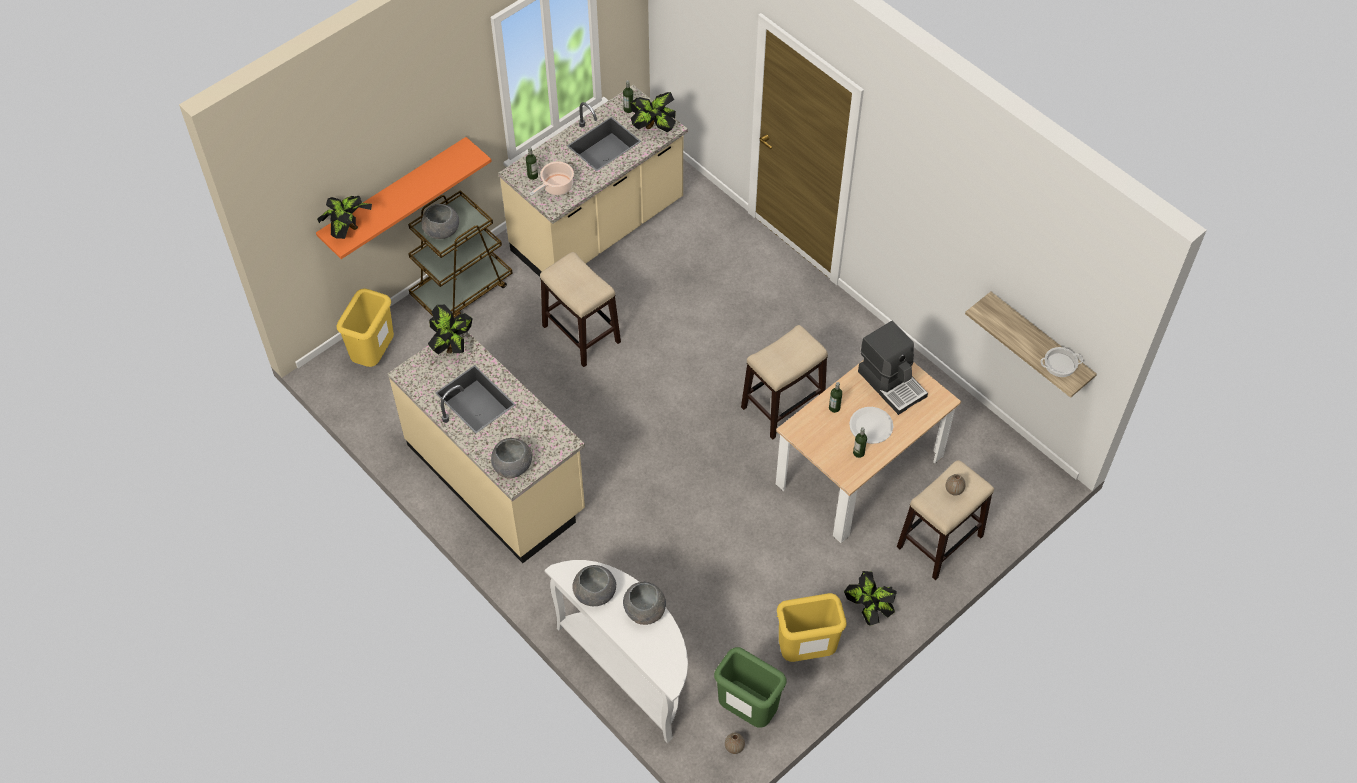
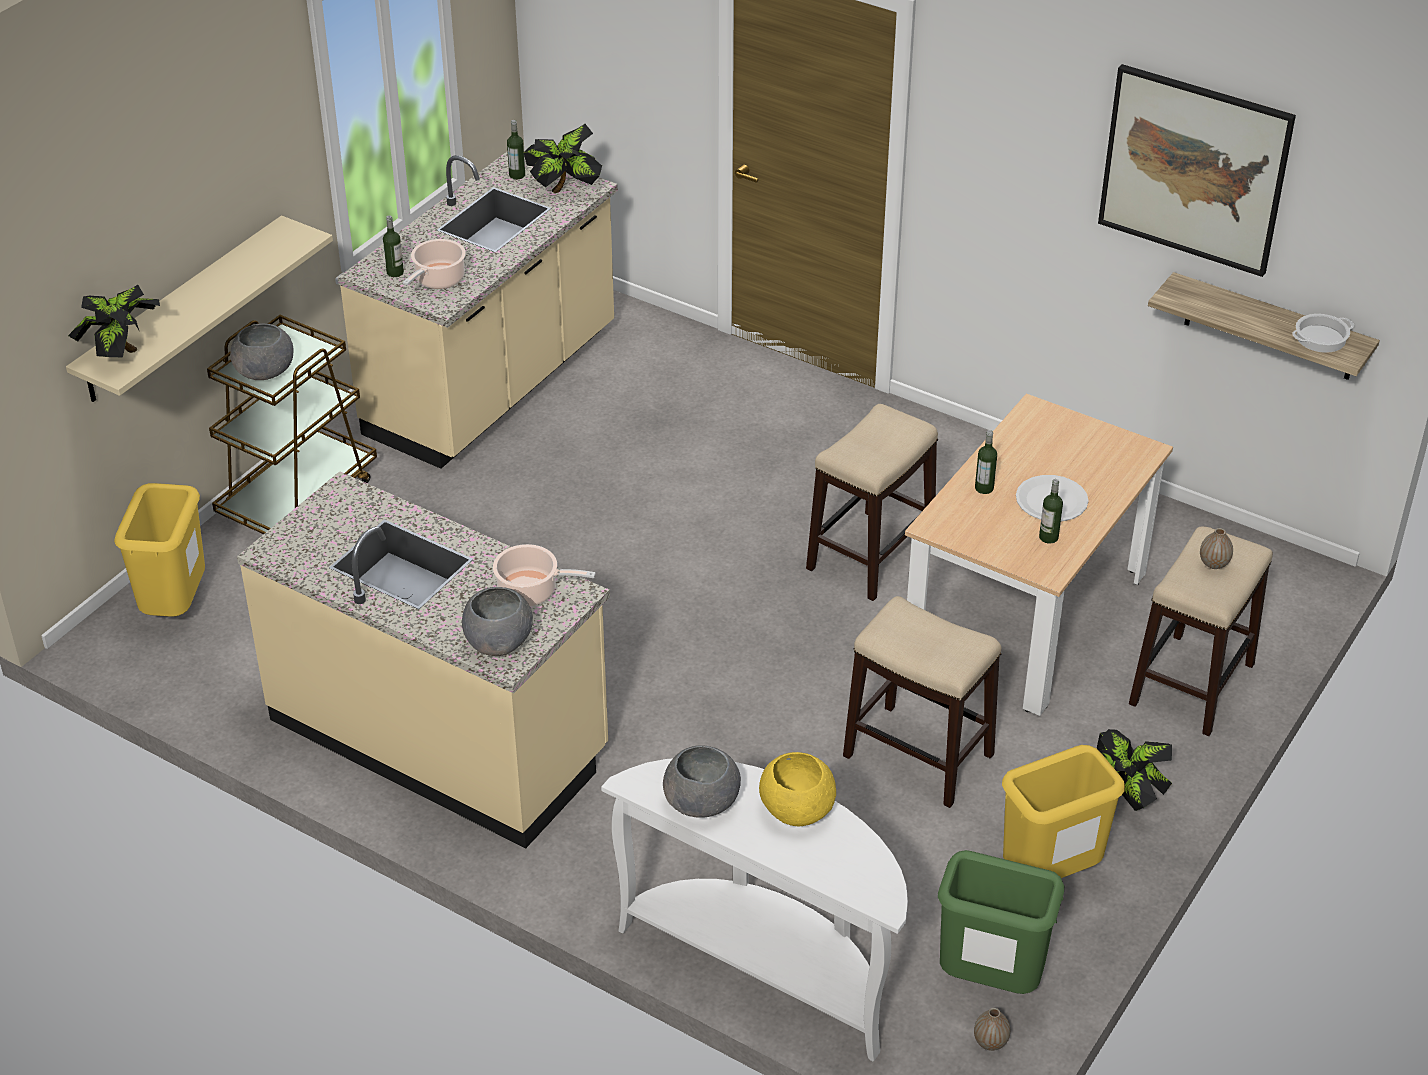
camera: 15 degrees left, 15 degrees down
(394, 194) = (182, 310): orange shelf -> beige shelf
(452, 346) = (338, 501): potted plant -> none
(541, 435) = (531, 591): none -> cooking pot
(580, 333) = (513, 520): stool -> stool (917, 755)
(645, 611) = (797, 810): grey bowl -> yellow bowl
(892, 383) = (1058, 442): coffee machine -> none
(1005, 244) = (1194, 169): none -> picture

